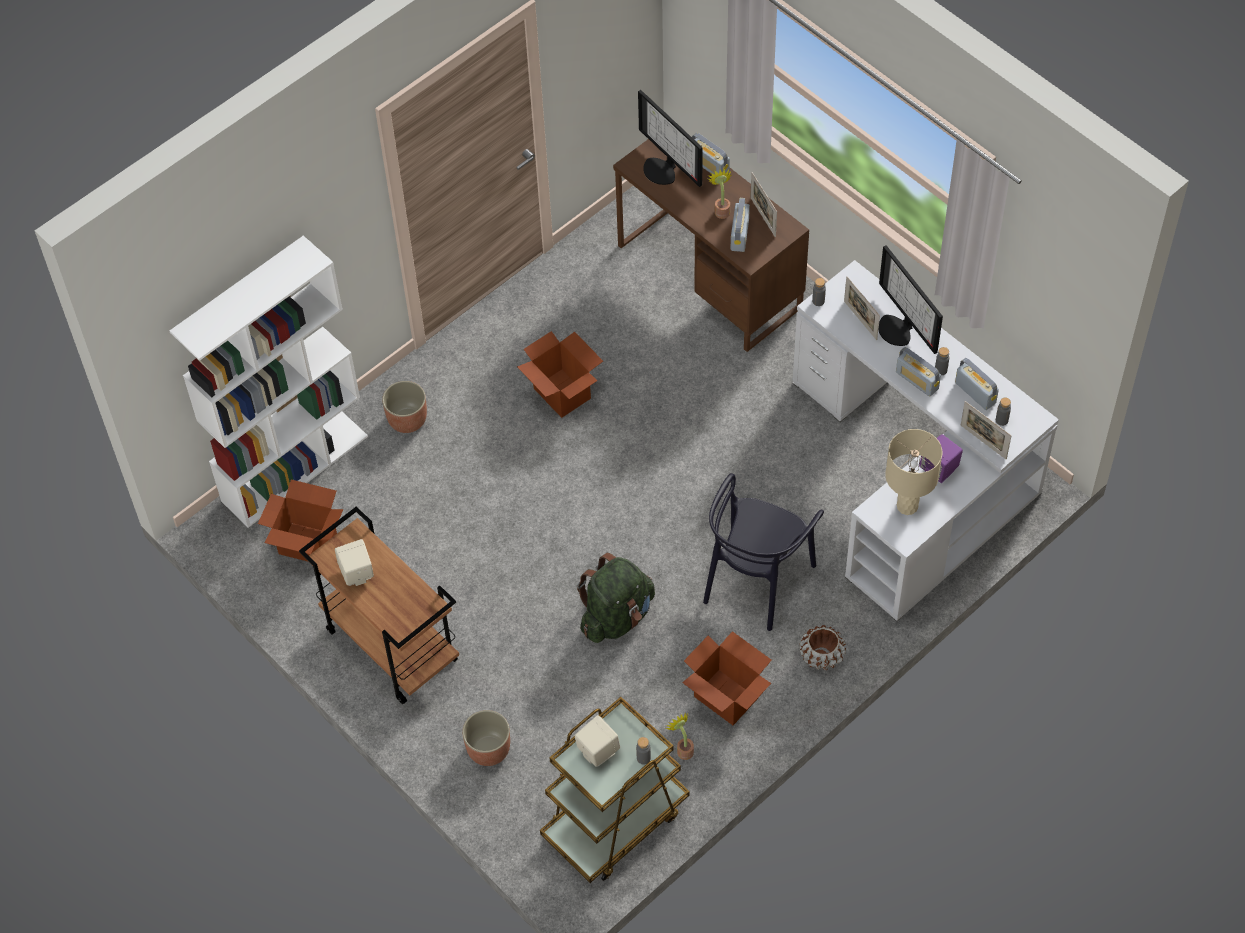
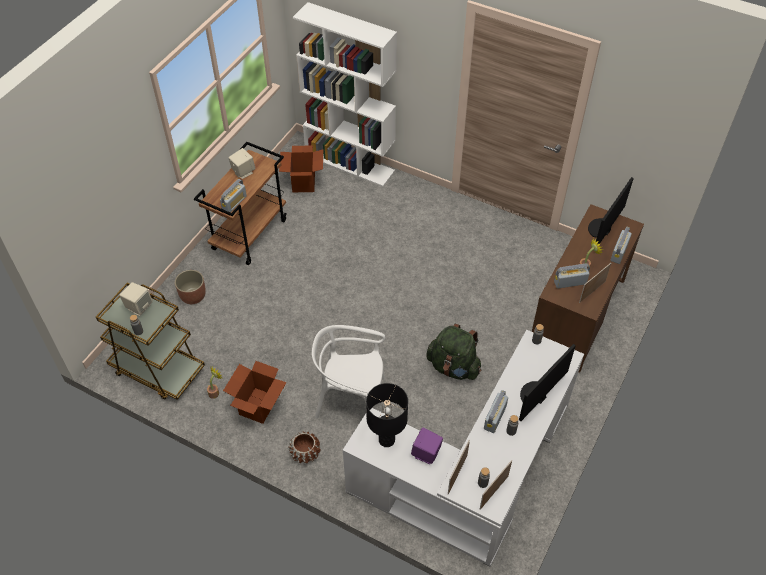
camera: 70 degrees right, 5 degrees down
(407, 420) = (401, 200): planter -> none
(562, 393) = (450, 264): cardboard box -> none
(616, 616) = (301, 333): green backpack -> green backpack (453, 367)
(756, 580) = (351, 400): black chair -> white chair
(860, 320) = (532, 369): picture frame -> picture frame (494, 492)
(907, 506) = (386, 440): beige table lamp -> black table lamp
(975, 392) = (500, 459): radio -> radio (234, 203)

